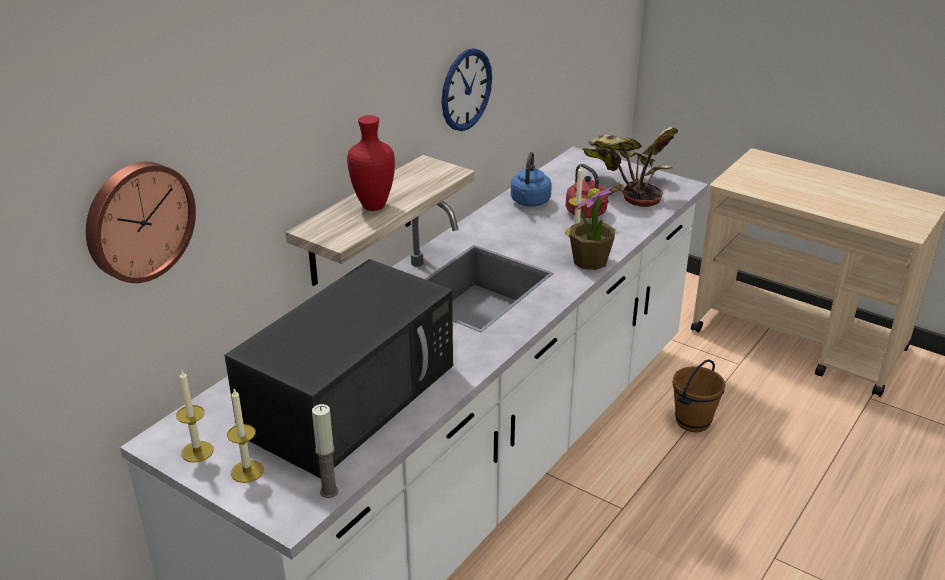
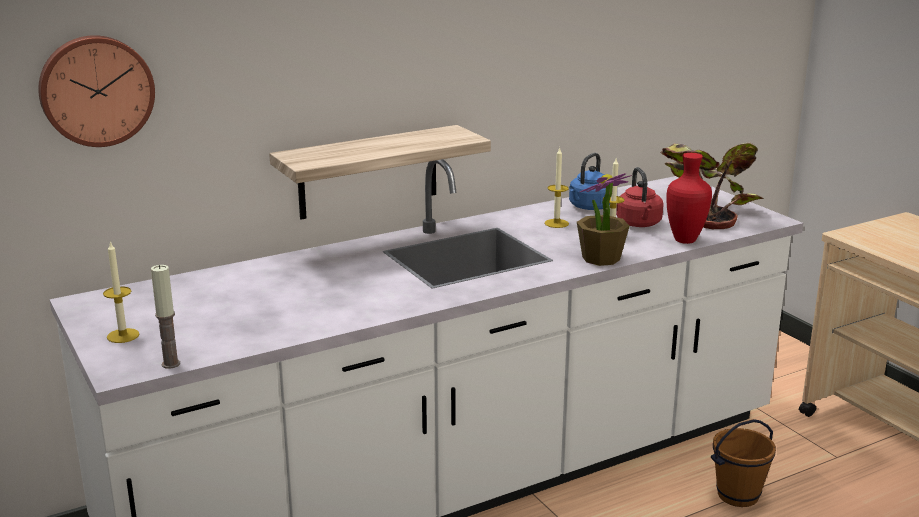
camera: 25 degrees right, 10 degrees down
(197, 451) = (101, 314): candle -> candle (556, 223)
(351, 396) = (264, 307): black microwave -> none
(374, 207) = (364, 149): red vase -> red vase (685, 241)
(466, 89) = (522, 71): wall clock -> none

